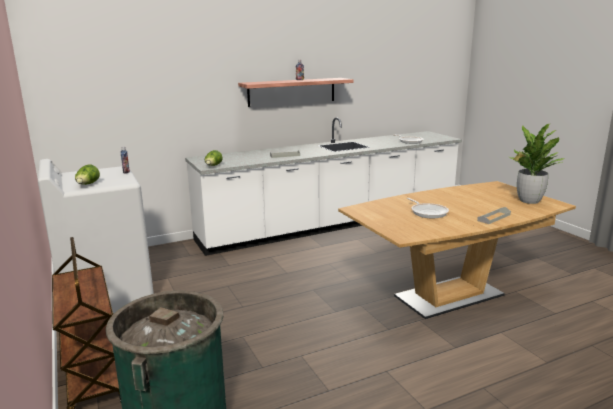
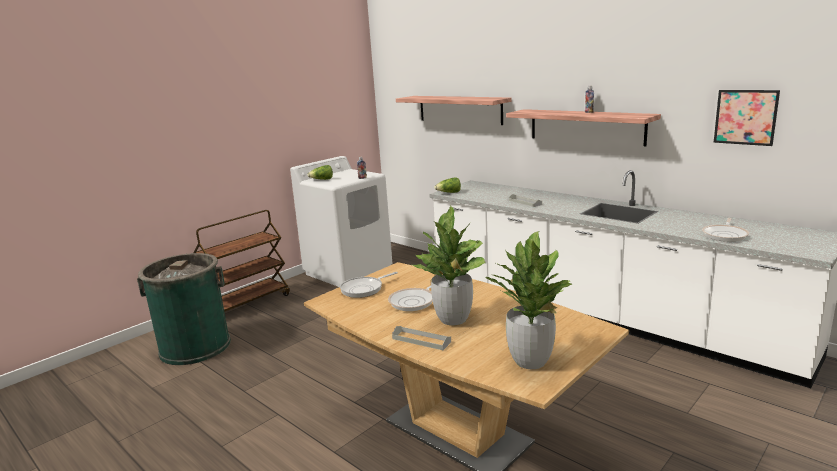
camera: 70 degrees right, 0 degrees up
(165, 88) = (459, 109): none -> shelf
(383, 75) = (745, 117): none -> picture
(390, 223) = (364, 289): none -> frying pan
(465, 207) = (453, 319): none -> potted plant

